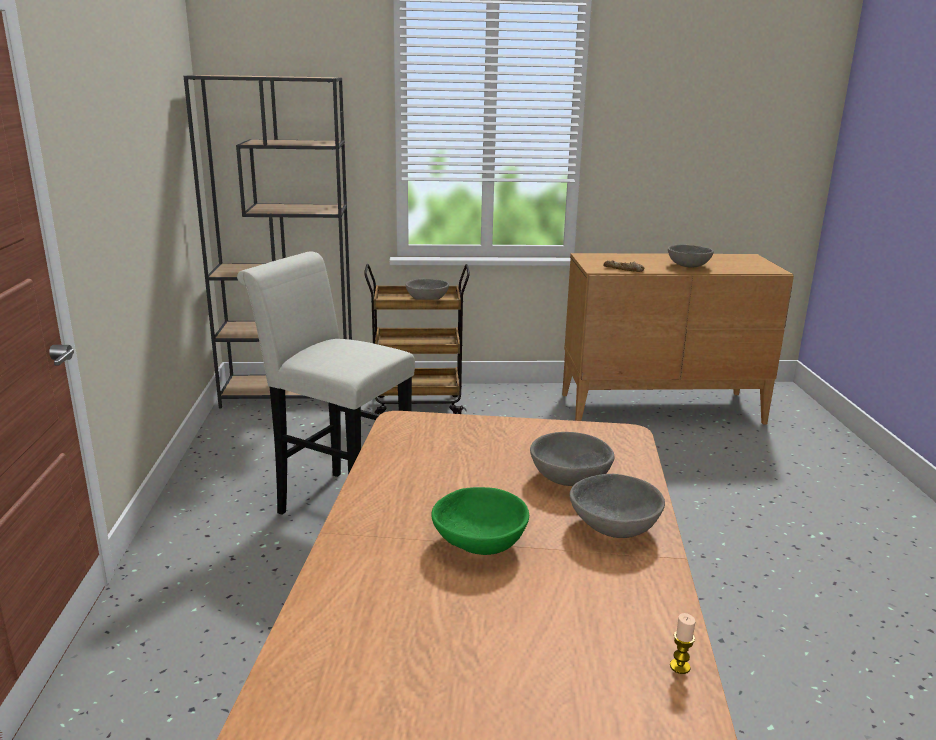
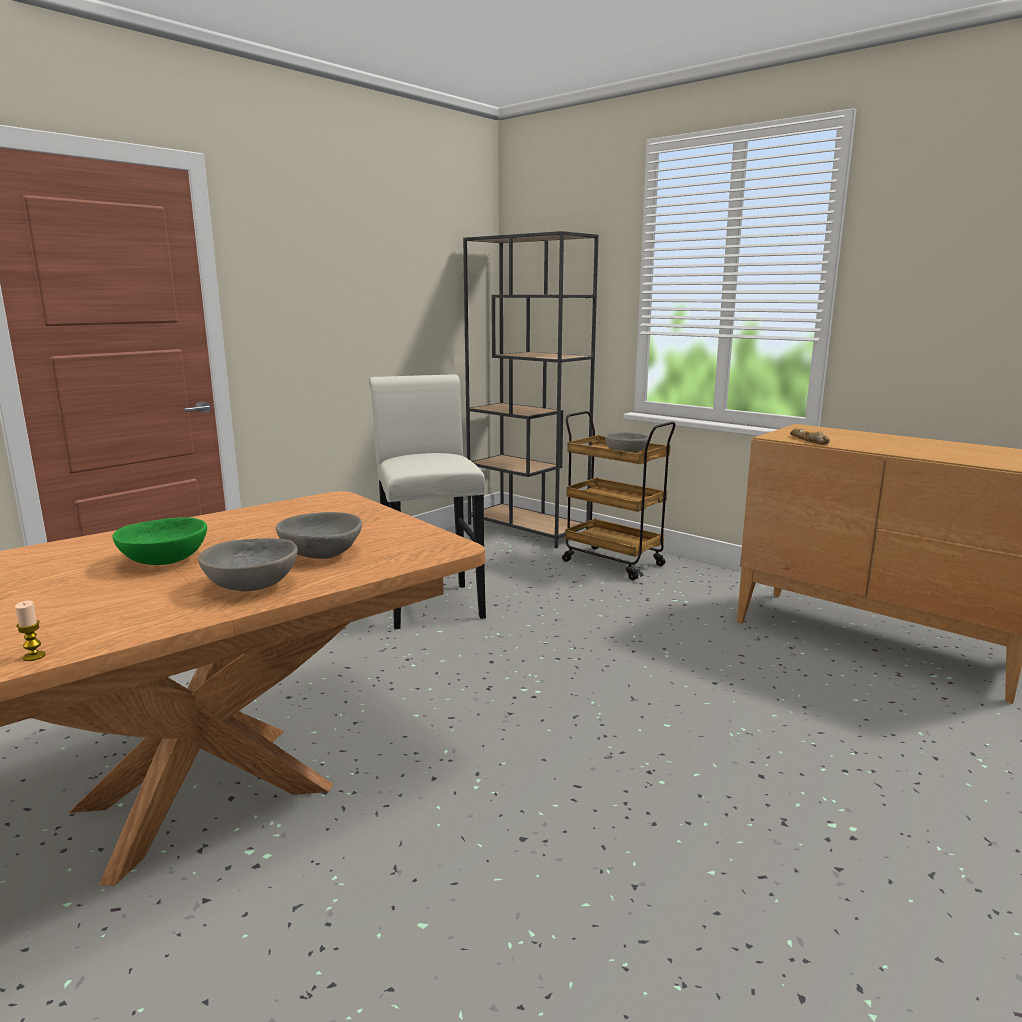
camera: 45 degrees right, 5 degrees down
(689, 266) = (911, 449): grey bowl -> none

